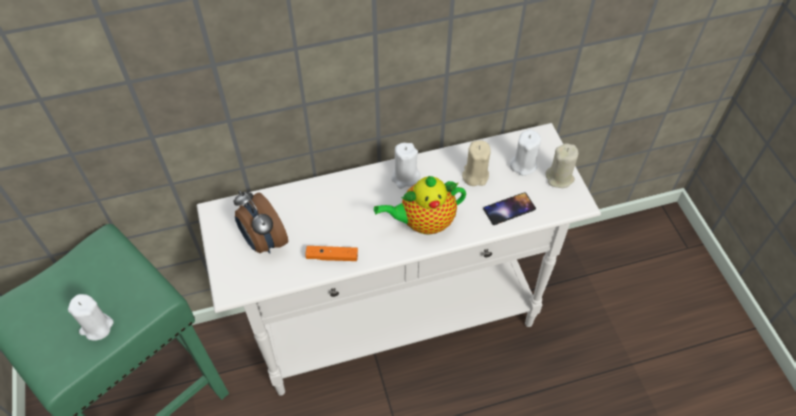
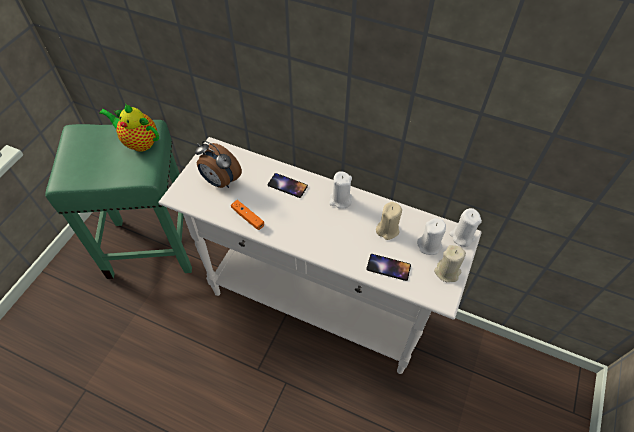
camera: 40 degrees right, 0 degrees up
(96, 327) = (103, 170): white candle -> white candle (462, 236)
(263, 241) = (220, 181): alarm clock -> alarm clock turned 60 degrees counterclockwise
(339, 198) = (287, 185): none -> phone
(423, 222) = (323, 236): teapot -> teapot (139, 142)

